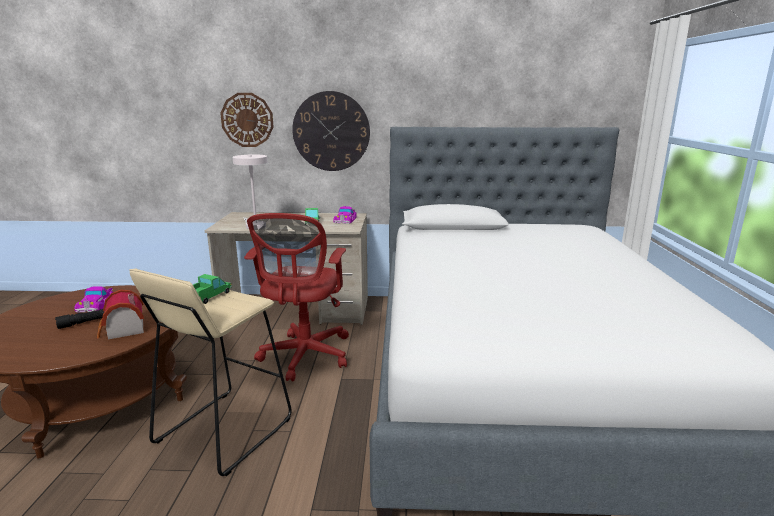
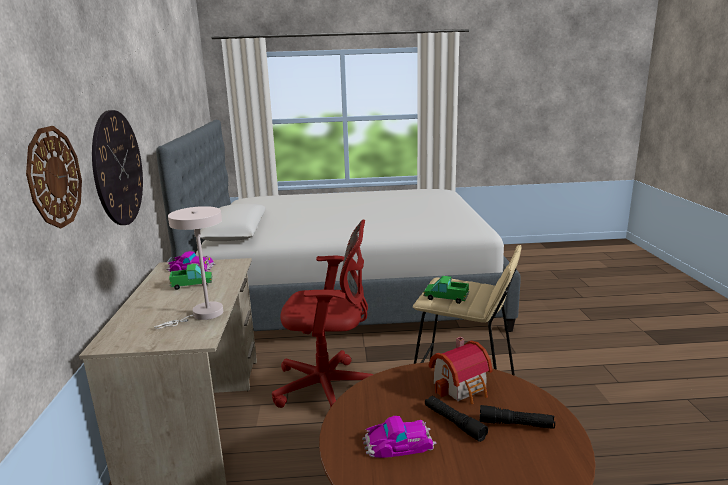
camera: 95 degrees left, 0 degrees up
(52, 343) = (516, 424): none -> black flashlight

